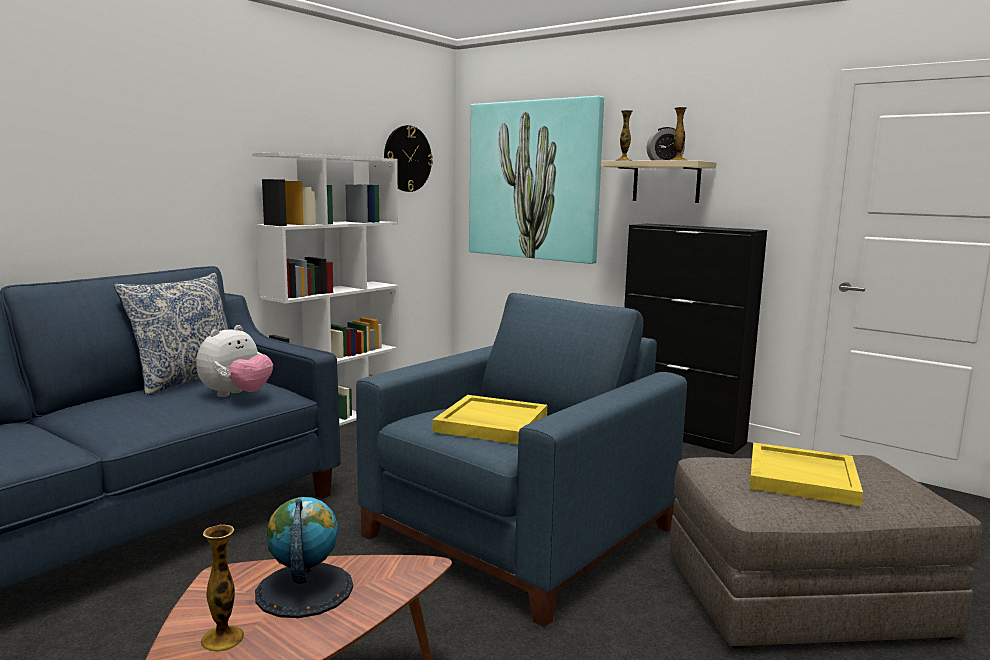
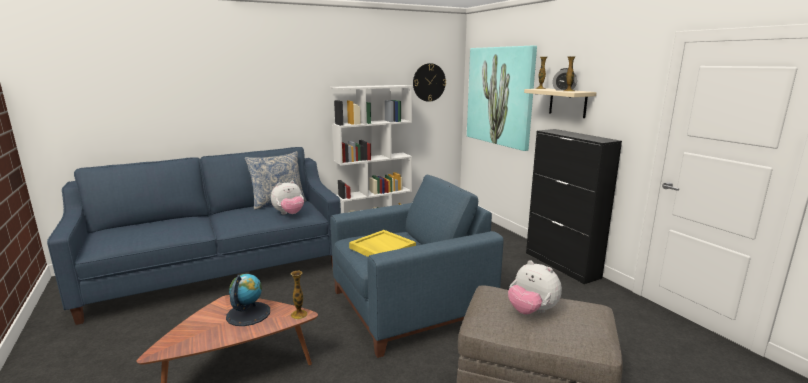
camera: 25 degrees right, 5 degrees up
(222, 639) = (202, 327): vase -> vase (299, 314)
(803, 477) = (531, 311): yellow tray -> plush toy

